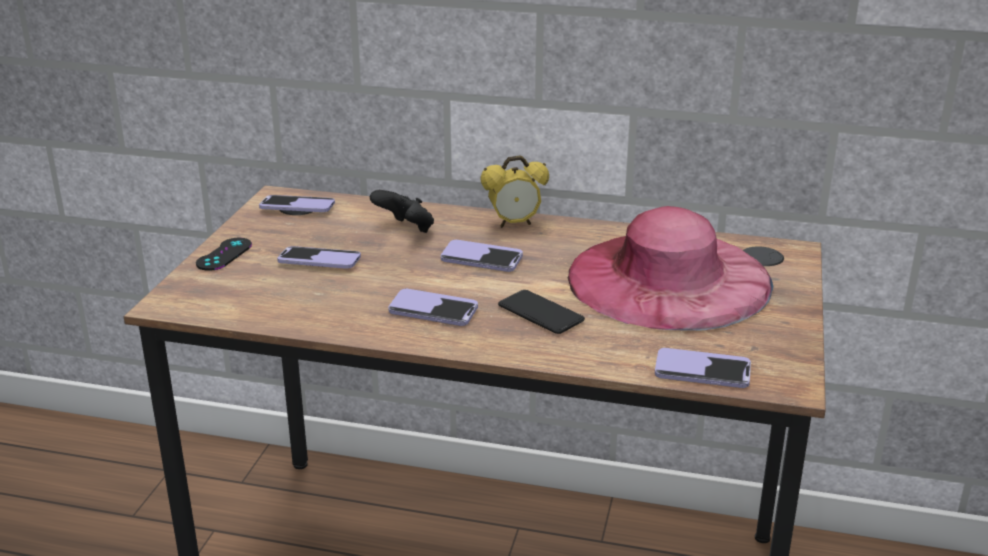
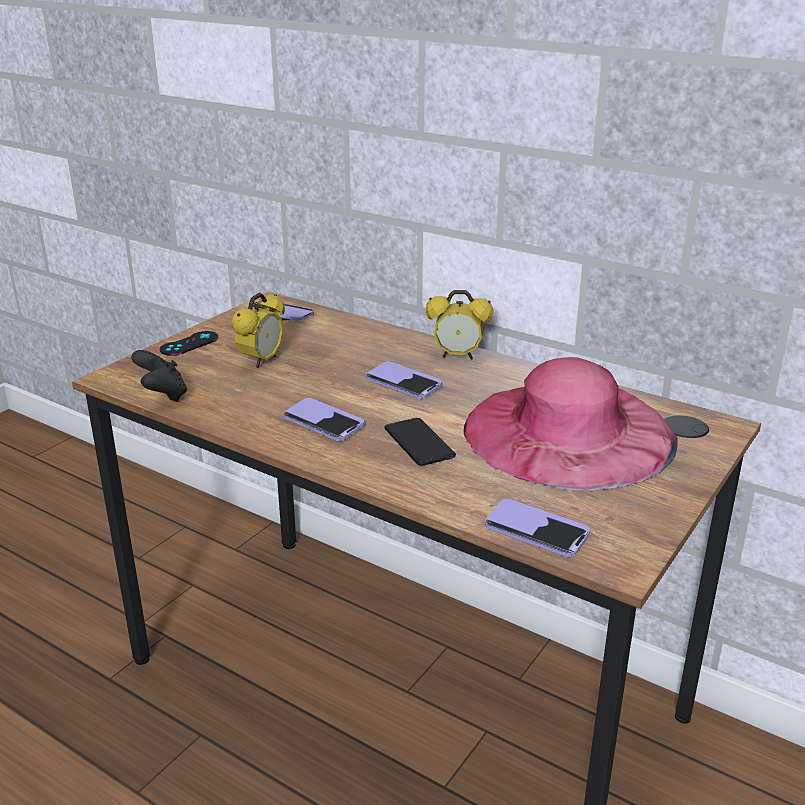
camera: 20 degrees right, 0 degrees up
(319, 260) = (261, 361): phone -> alarm clock
(406, 229) = (356, 346): black game controller -> black game controller (163, 395)

